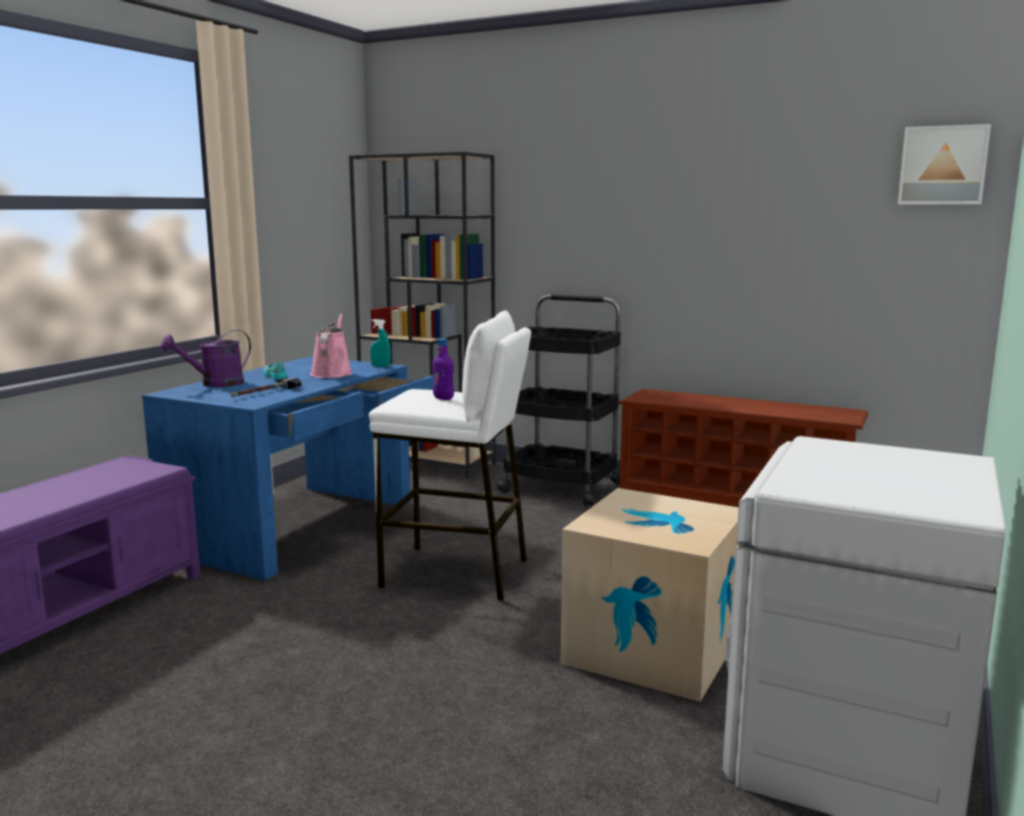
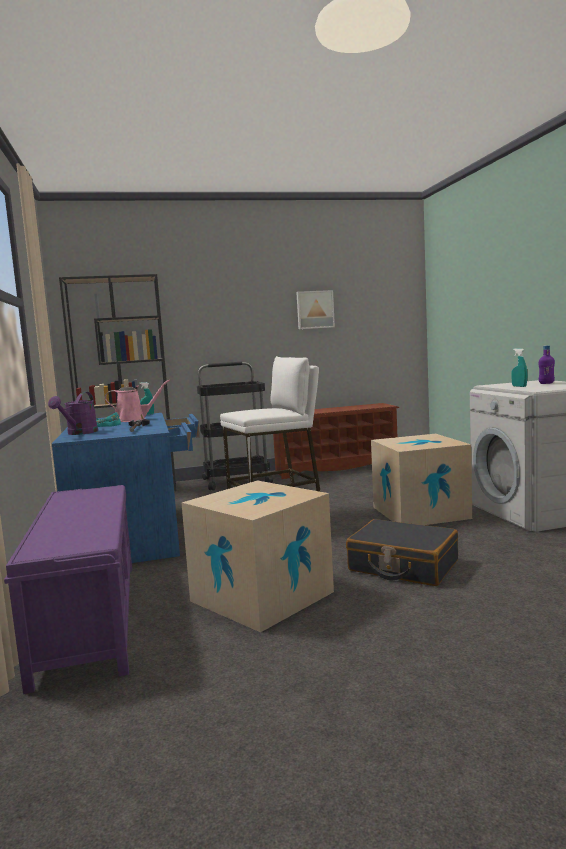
camera: 40 degrees left, 5 degrees down
(194, 681) = (262, 596): none -> cardboard box
(332, 373) = (134, 420): pink watering can -> pink watering can turned 120 degrees clockwise
(405, 730) = (402, 566): none -> black suitcase
(443, 398) = (266, 409): purple bottle -> purple bottle (546, 383)
(826, 465) = (519, 386): none -> turquoise spray bottle
(943, 165) = (397, 282): picture -> picture (315, 309)

